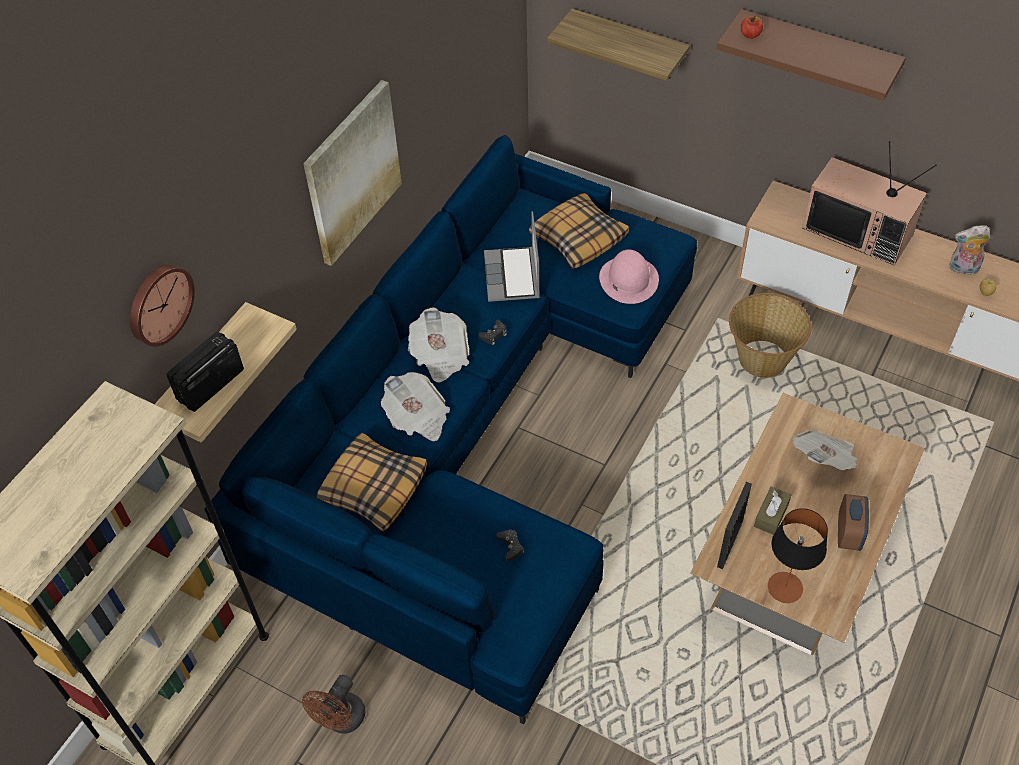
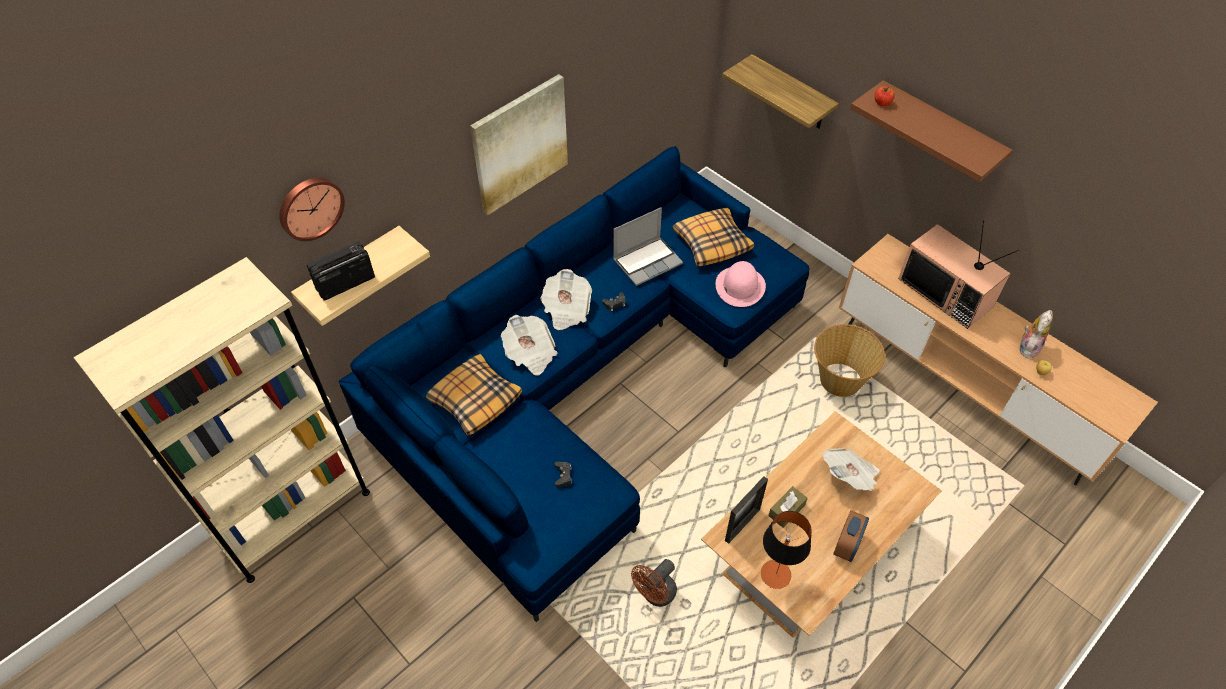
camera: 15 degrees right, 0 degrees up
(341, 721) = (398, 576): brown fan -> brown fan (655, 595)
(513, 276) = (647, 261): laptop -> laptop turned 135 degrees counterclockwise
(963, 269) = (1028, 347): plush toy -> plush toy turned 105 degrees clockwise

